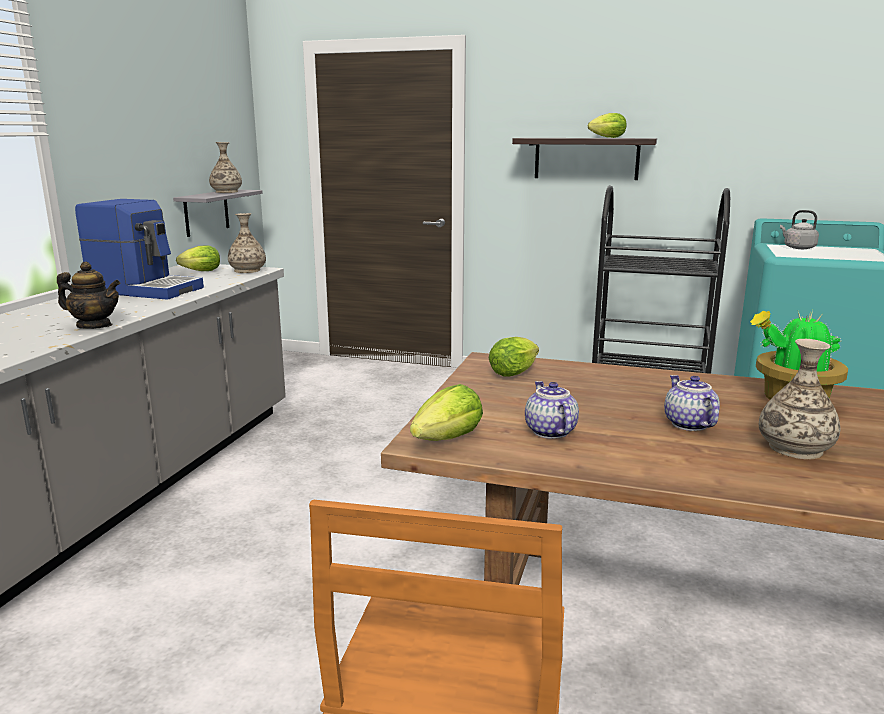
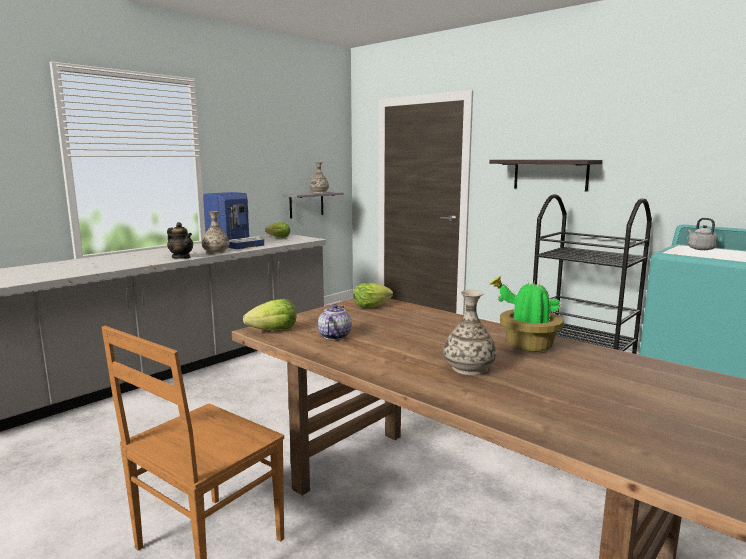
camera: 25 degrees right, 5 degrees down
(247, 270) = (303, 239): vase -> vase (216, 252)
(605, 137) = (559, 159): lettuce -> none
(687, 424) = (425, 346): teapot -> none

